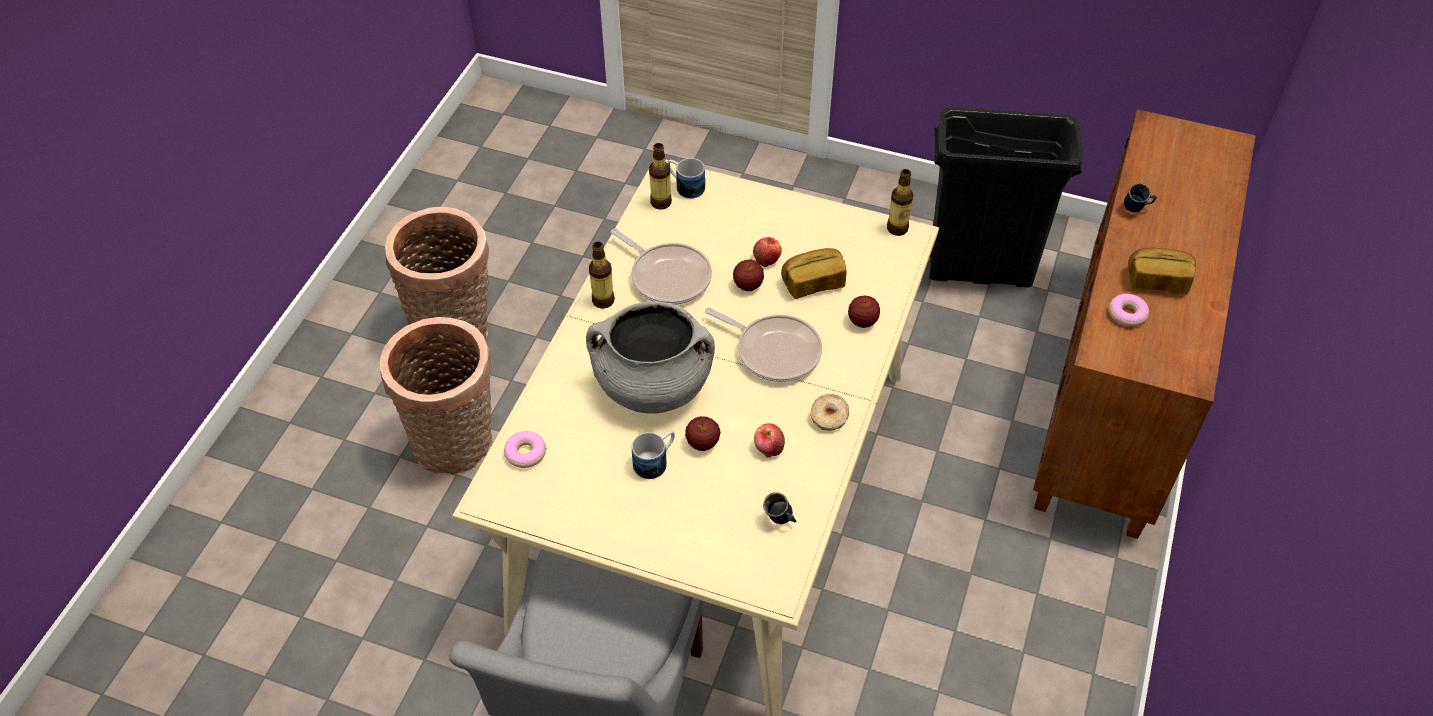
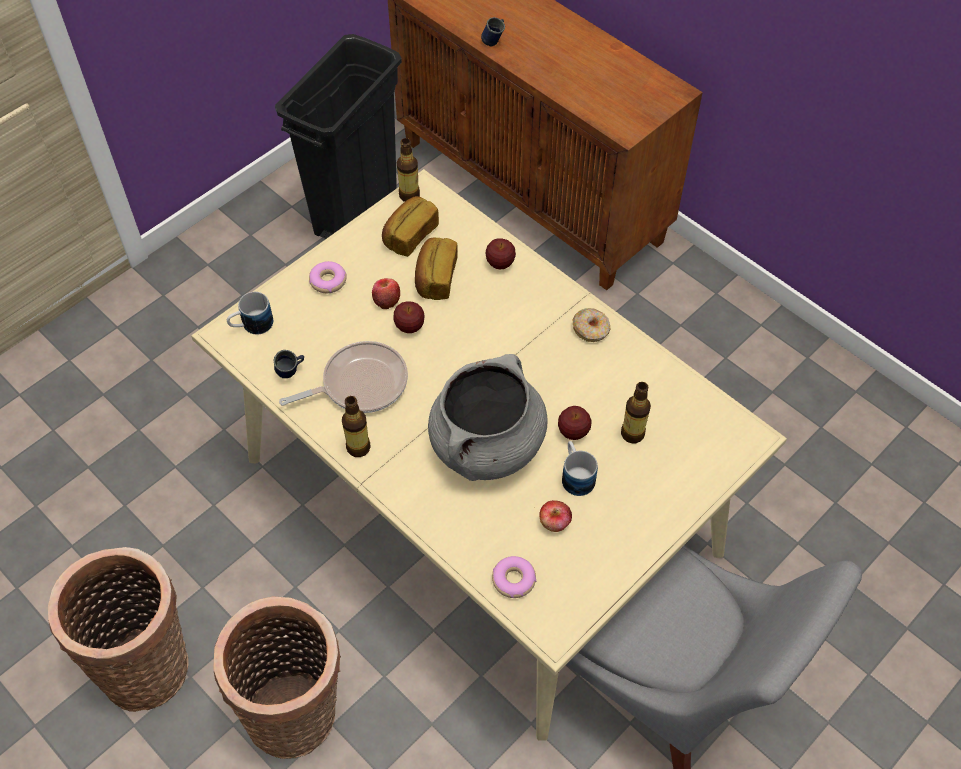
camera: 65 degrees left, 5 degrees up
(660, 202) = (259, 353): bottle -> bottle (632, 434)
(769, 448) = (602, 385): apple -> apple (554, 523)
(774, 351) = (497, 338): frying pan -> none
(780, 521) = (682, 407): blue mug -> blue mug (291, 372)
(1127, 314) = (596, 97): donut -> donut (328, 281)
(1157, 281) = (573, 65): bread -> bread (409, 236)

